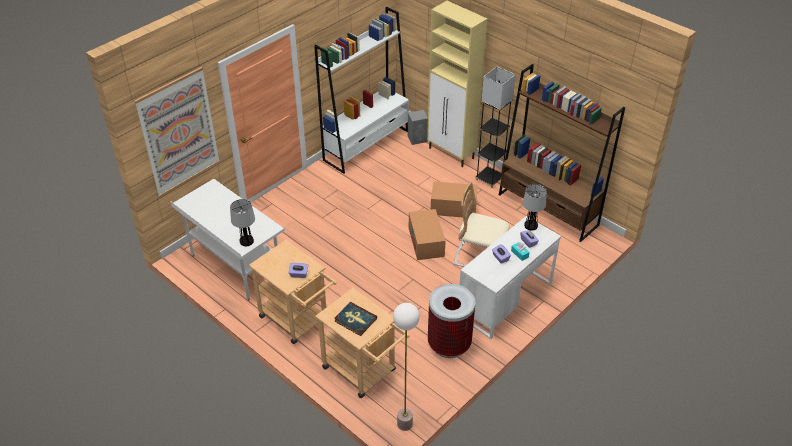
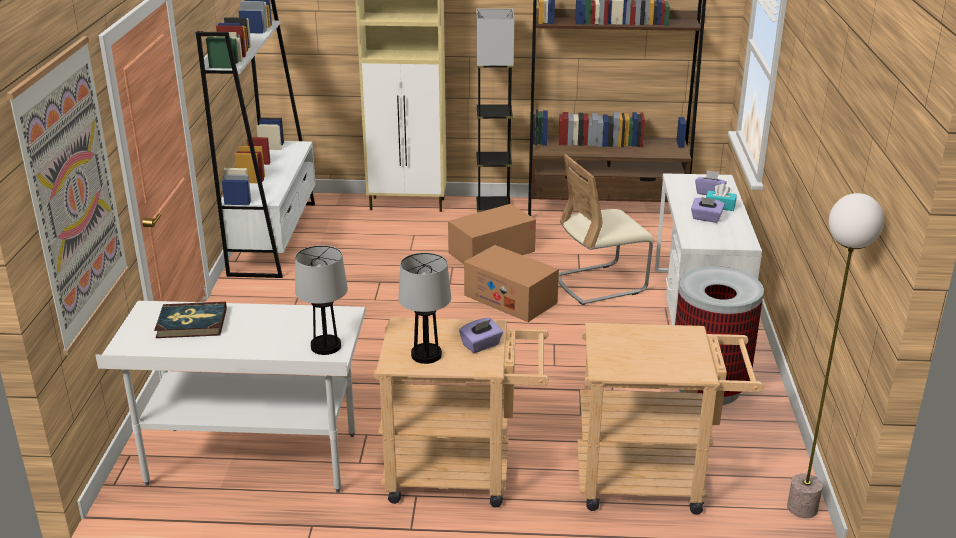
camera: 40 degrees left, 15 degrees down
(355, 320) = (655, 354): book -> book (191, 323)
(418, 139) = (340, 206): grey speaker -> none
(531, 225) = (684, 178): table lamp -> table lamp (426, 355)

